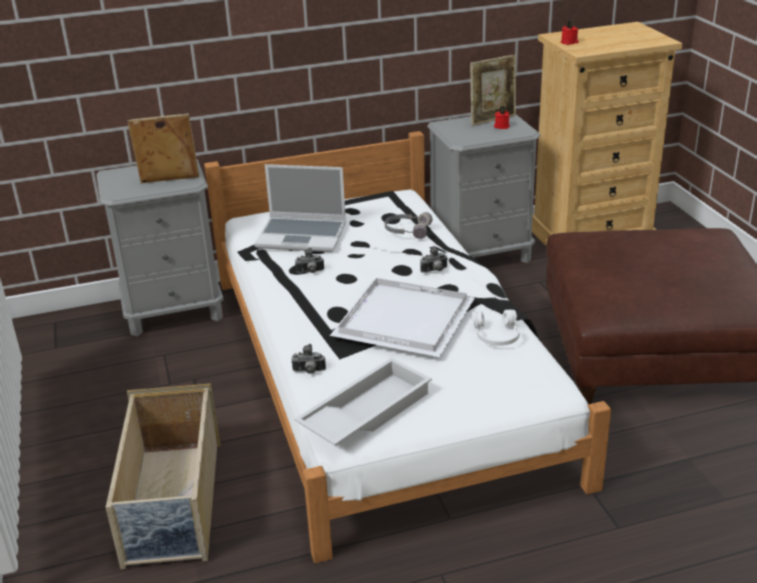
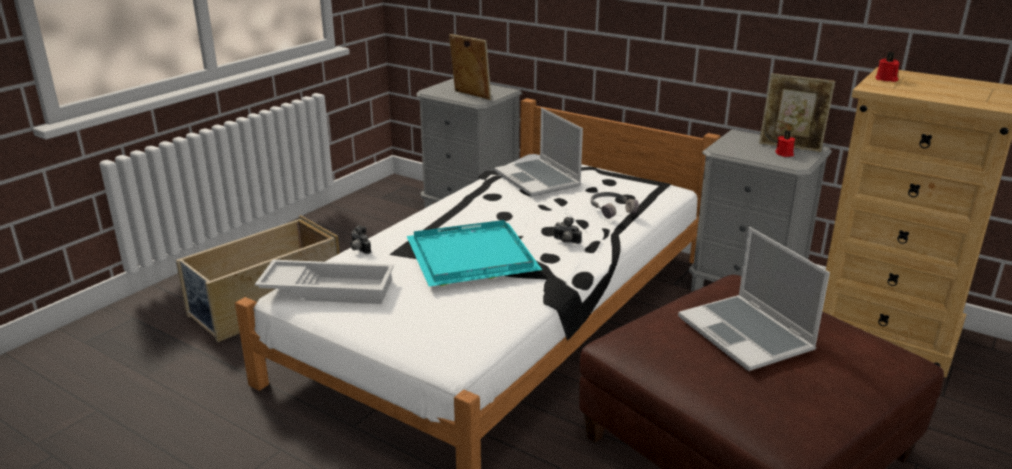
camera: 50 degrees right, 5 degrees down
(310, 272) = (492, 201): camera -> none
(403, 319) = (473, 256): white tray -> turquoise tray
(496, 335) = (504, 302): white headphones -> none
(649, 264) = (747, 335): none -> laptop

